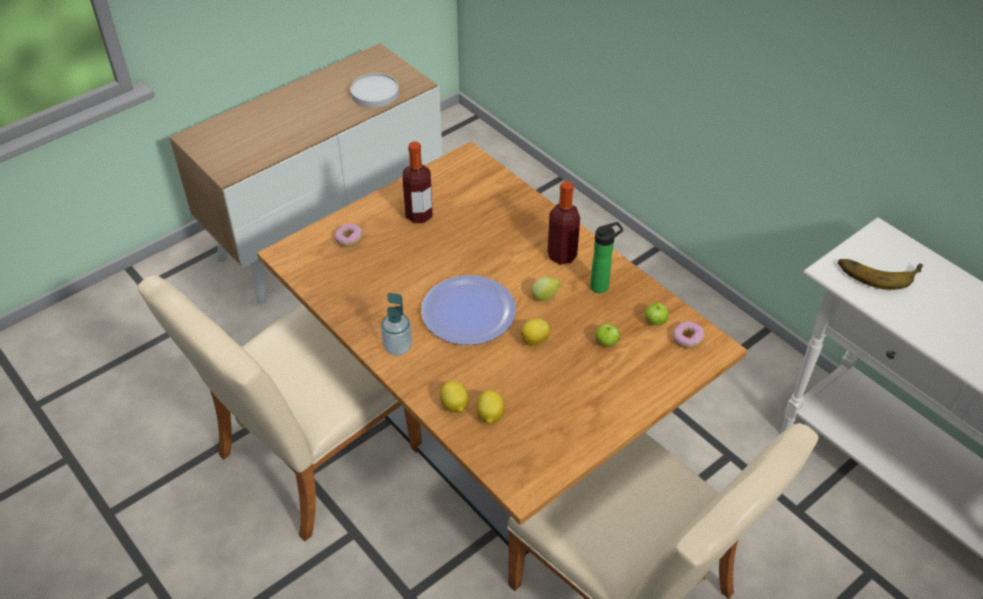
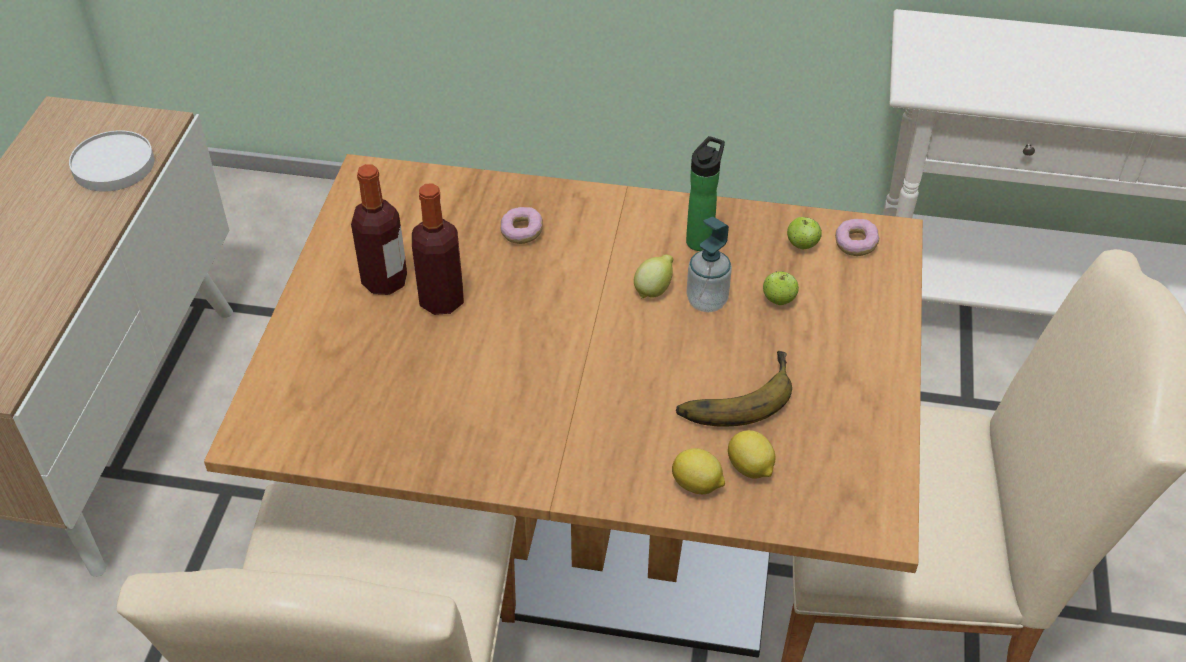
camera: 40 degrees left, 0 degrees up
(349, 240) = (324, 365): donut -> donut (522, 232)
(397, 347) = (546, 461): soap dispenser -> soap dispenser (707, 301)
(468, 312) = (584, 362): plate -> none
(535, 340) = (700, 346): lemon -> none
(562, 255) = (617, 230): bottle -> bottle (441, 300)
(877, 271) = (958, 64): banana -> banana (733, 394)

